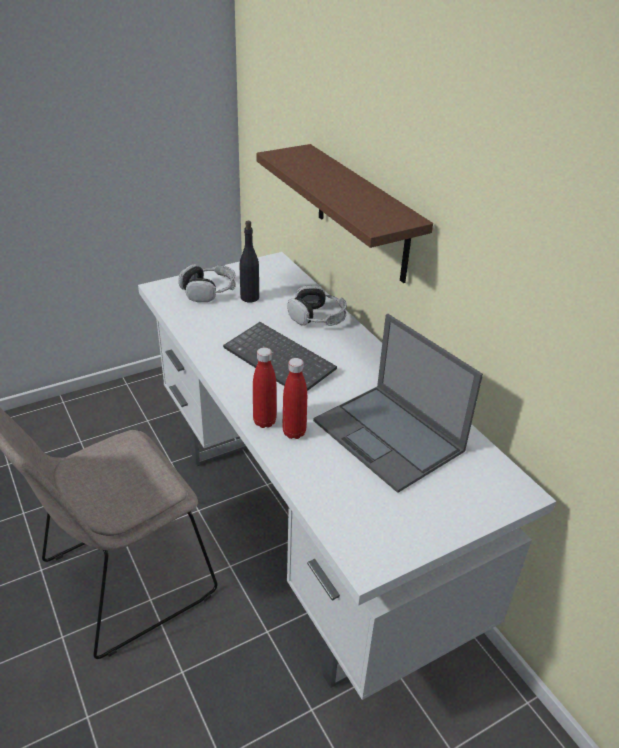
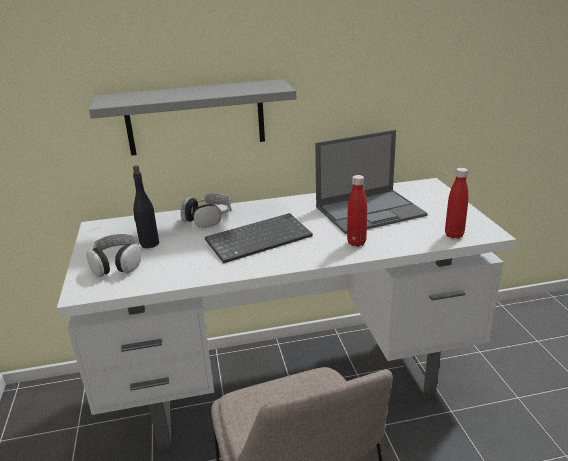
camera: 70 degrees left, 10 degrees down
(264, 422) = (339, 253): red bottle -> red bottle (454, 235)
(362, 214) = (195, 118): brown shelf -> grey shelf

